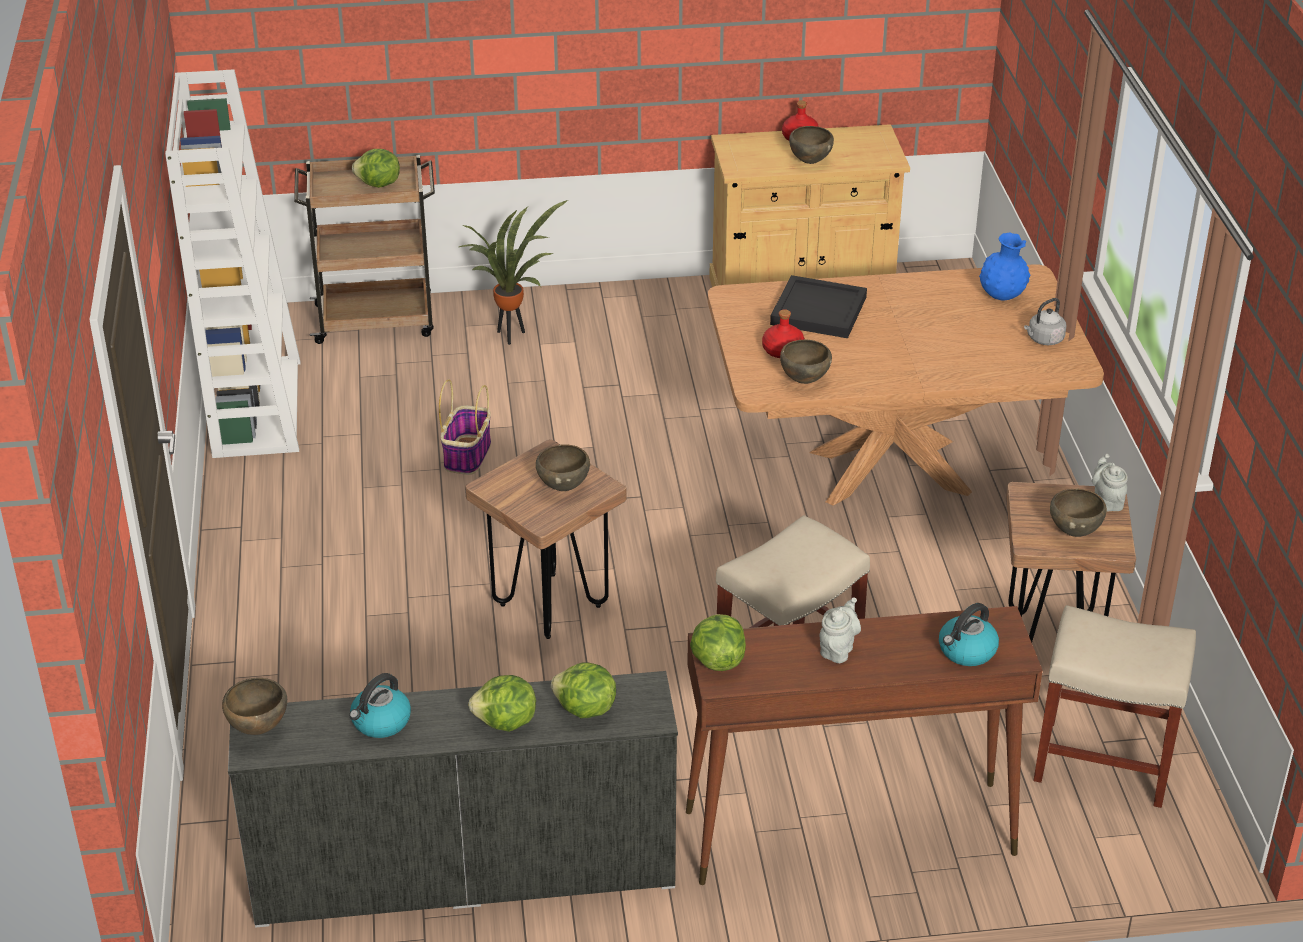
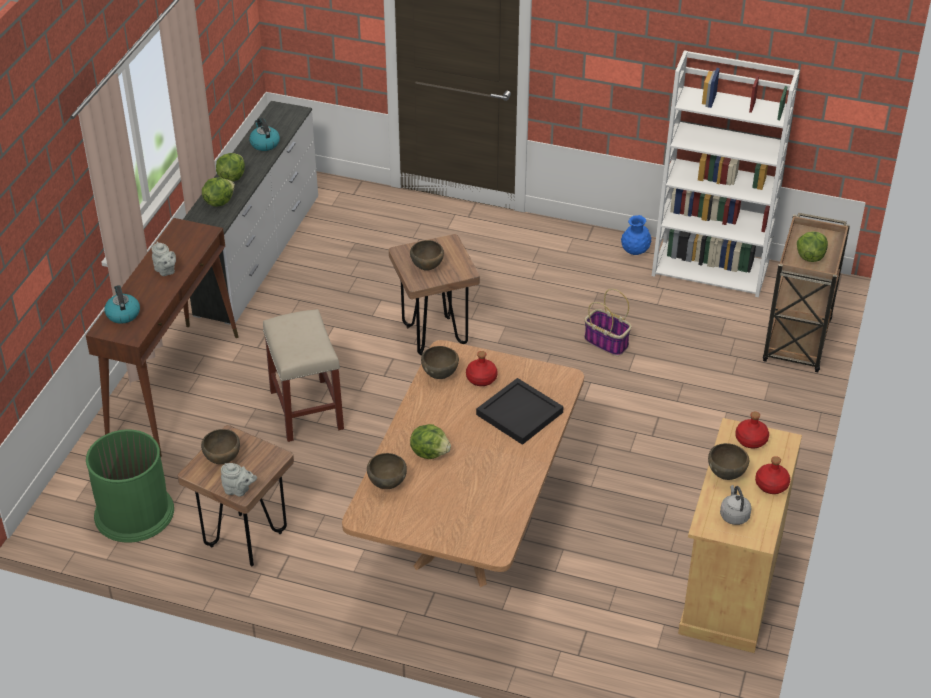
camera: 115 degrees right, 5 degrees up
(258, 729) = (290, 112): brown bowl -> brown bowl (386, 484)
(512, 336) = (743, 401): potted plant -> none
(717, 660) = (194, 230): lettuce -> lettuce (430, 452)
(745, 158) = (750, 440): none -> red bottle
(1002, 296) = (478, 519): blue vase -> blue vase (635, 252)
(1044, 340) = (407, 515): grey kettle -> grey kettle (734, 515)
(1105, 762) = (134, 513): beige stool -> green trash can

